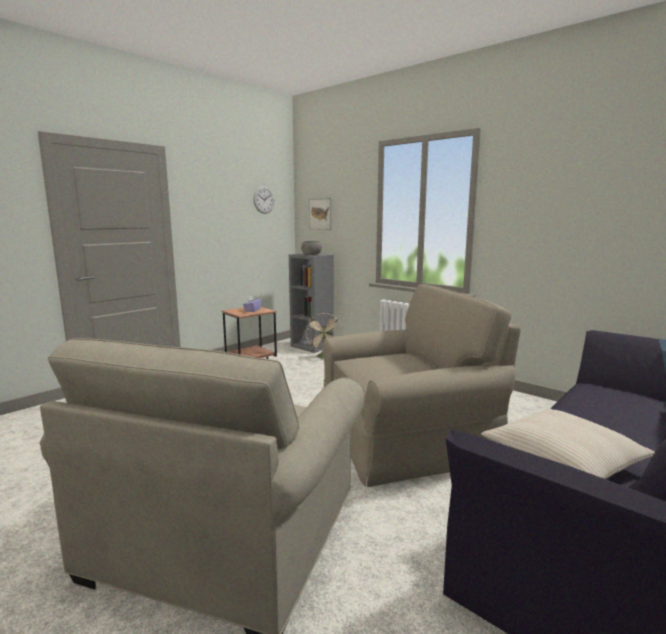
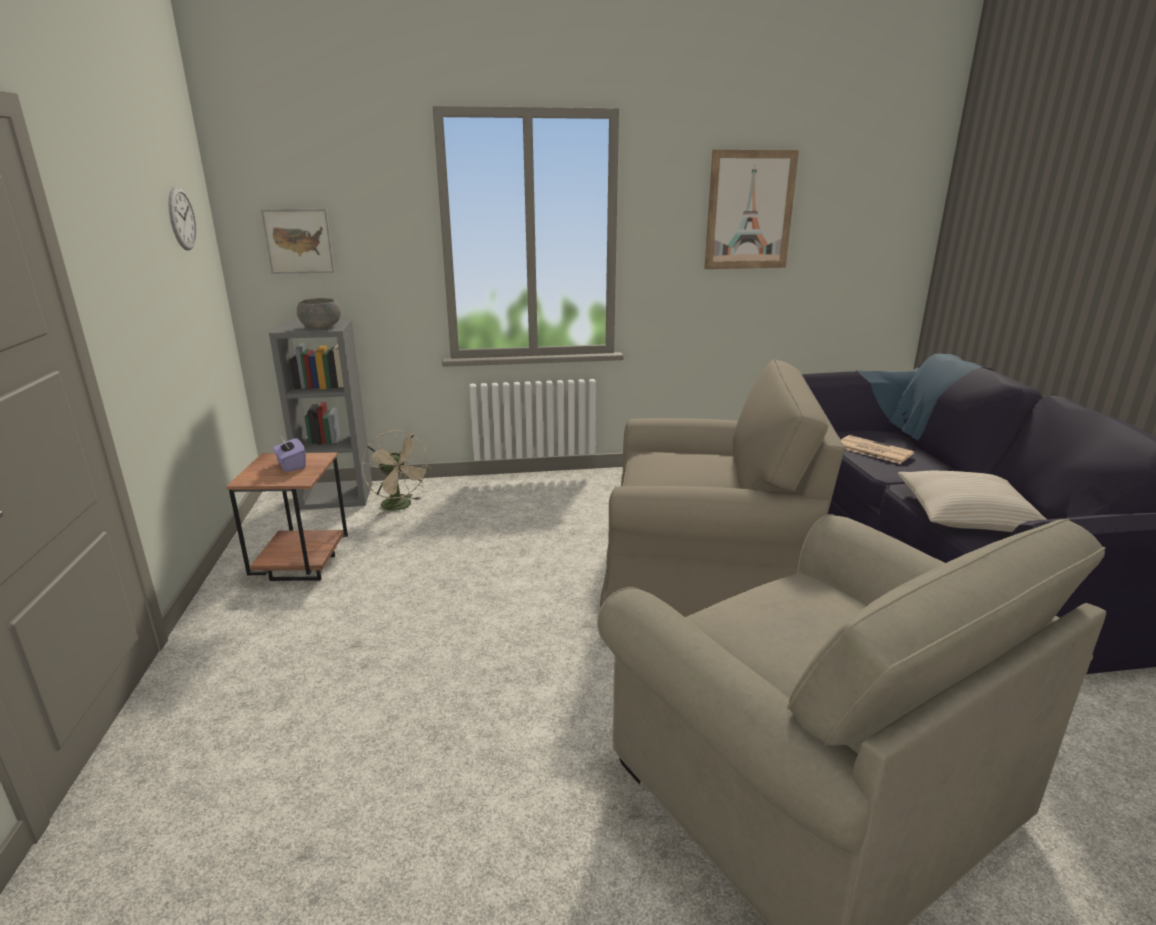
camera: 50 degrees left, 10 degrees up
(406, 436) = (704, 565): beige armchair -> beige armchair turned 75 degrees clockwise
(581, 192) = (750, 210): none -> picture
(600, 403) = (872, 450): none -> newspaper

